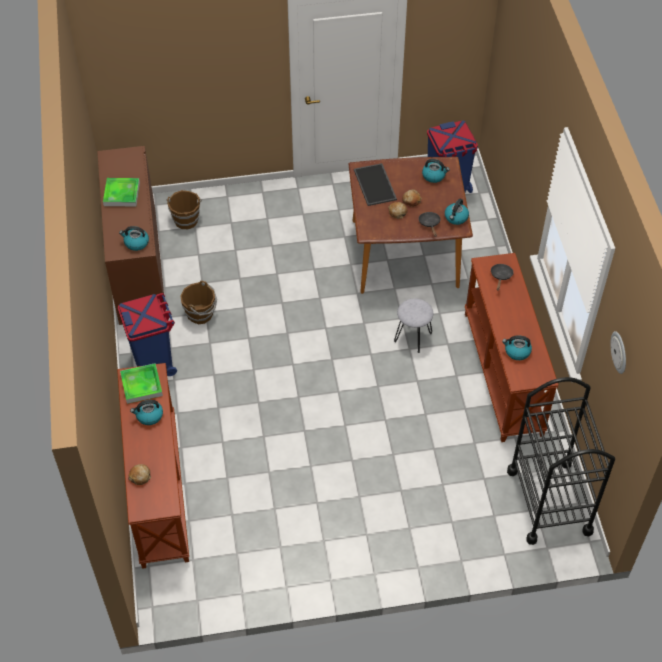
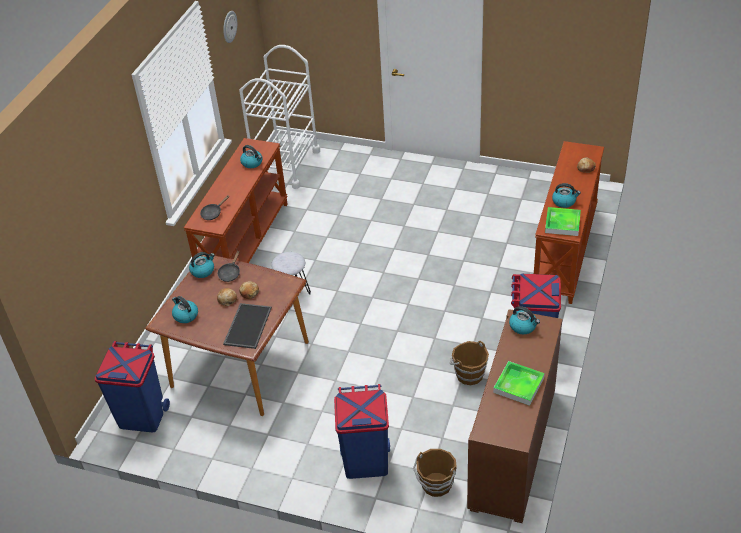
camera: 150 degrees left, 10 degrees down
(249, 217) = (365, 462): none -> blue trash can
(549, 501) = (286, 165): black cart -> white cart

